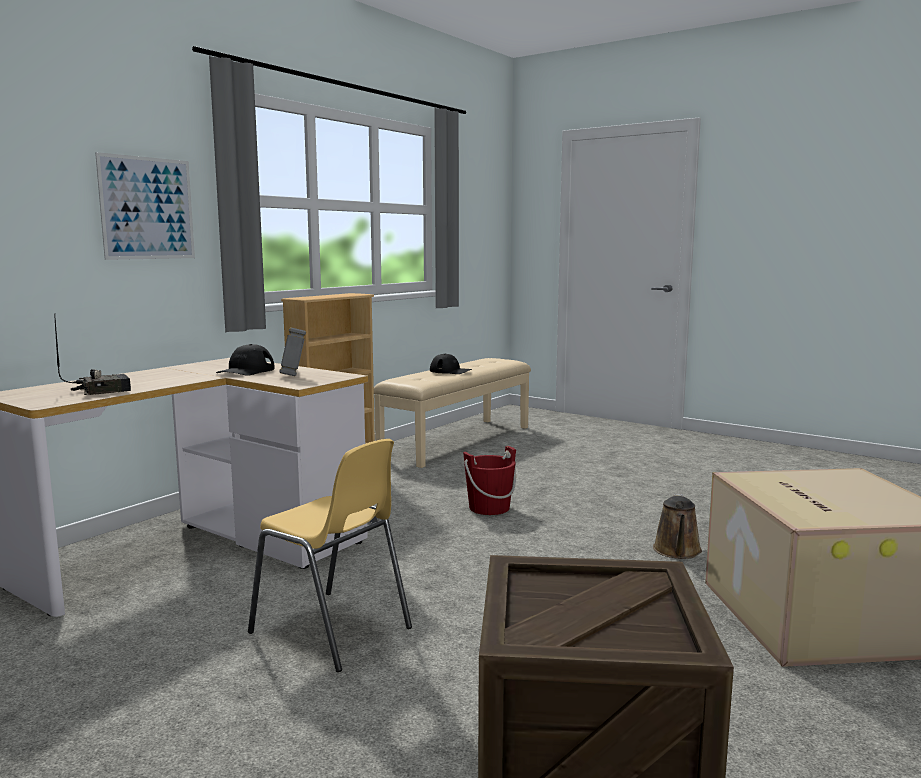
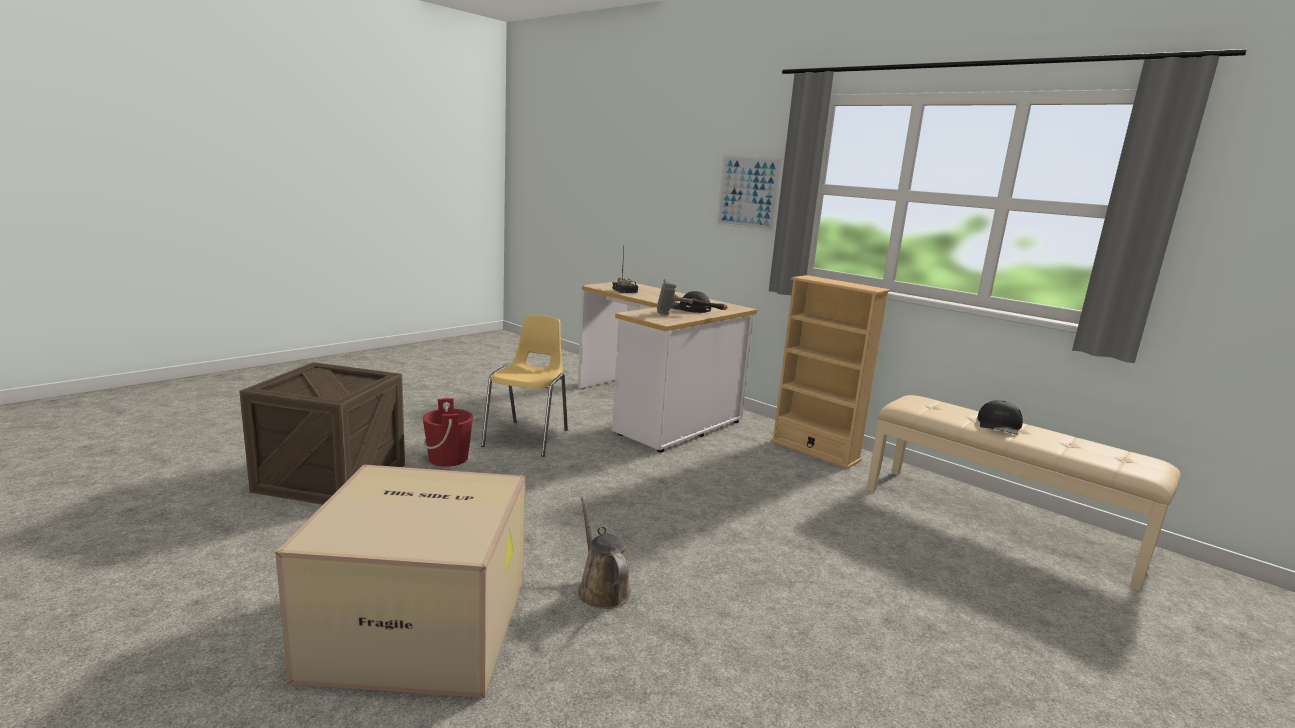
camera: 95 degrees right, 5 degrees up
(332, 631) = (528, 438): yellow chair -> yellow chair turned 150 degrees clockwise
(489, 508) = (739, 508): red bucket -> red bucket (448, 458)
(677, 551) = (602, 589): brown watering can -> brown watering can turned 45 degrees clockwise

